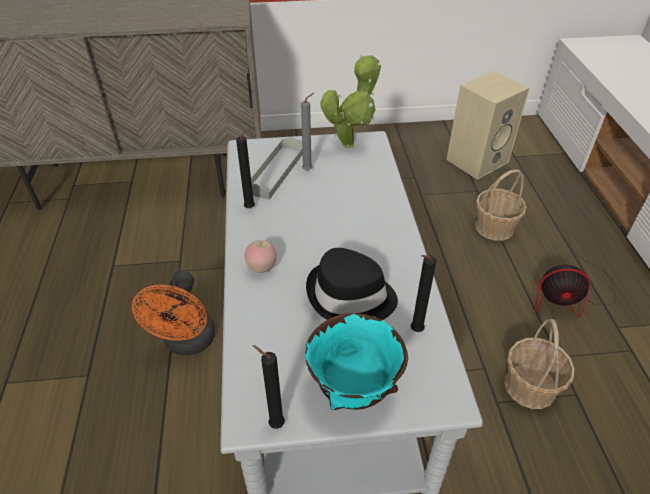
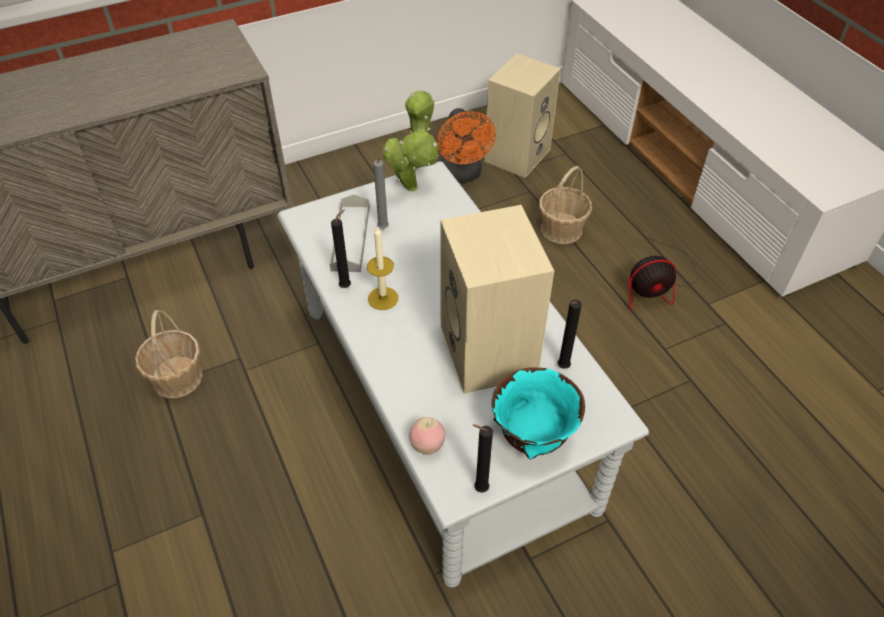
camera: 20 degrees left, 5 degrees up
(187, 343) = (296, 446): orange fan -> orange fan (462, 175)
(262, 268) = (392, 348): apple -> apple (427, 446)
(276, 225) = (383, 298): none -> candle
(350, 297) = (490, 353): black hat -> beige speaker
(529, 386) = (648, 385): basket -> basket (177, 378)

